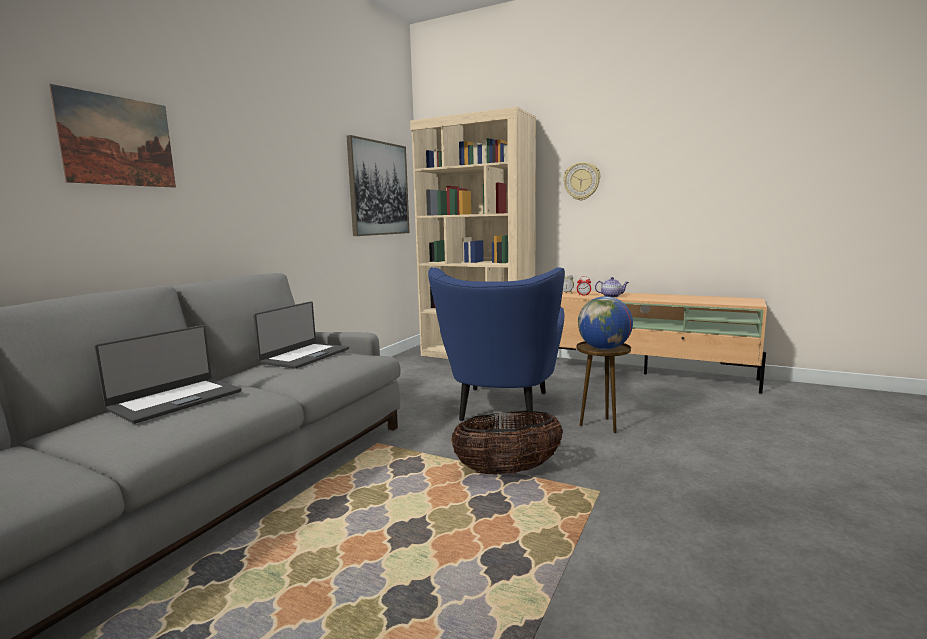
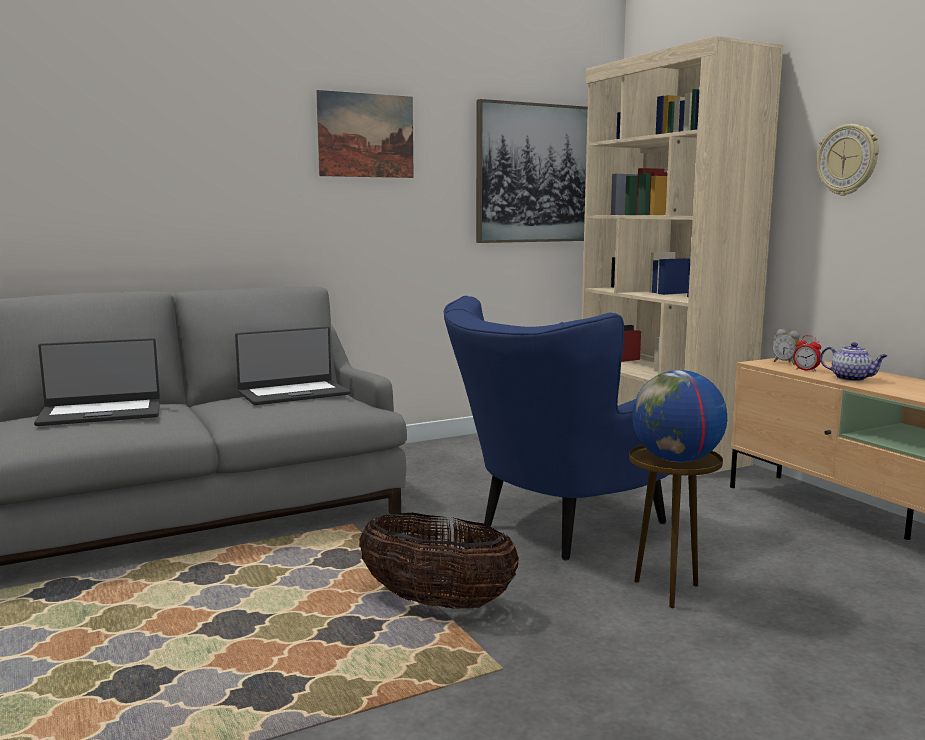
camera: 35 degrees right, 0 degrees up
(118, 141) = (143, 133): picture -> picture (366, 135)

